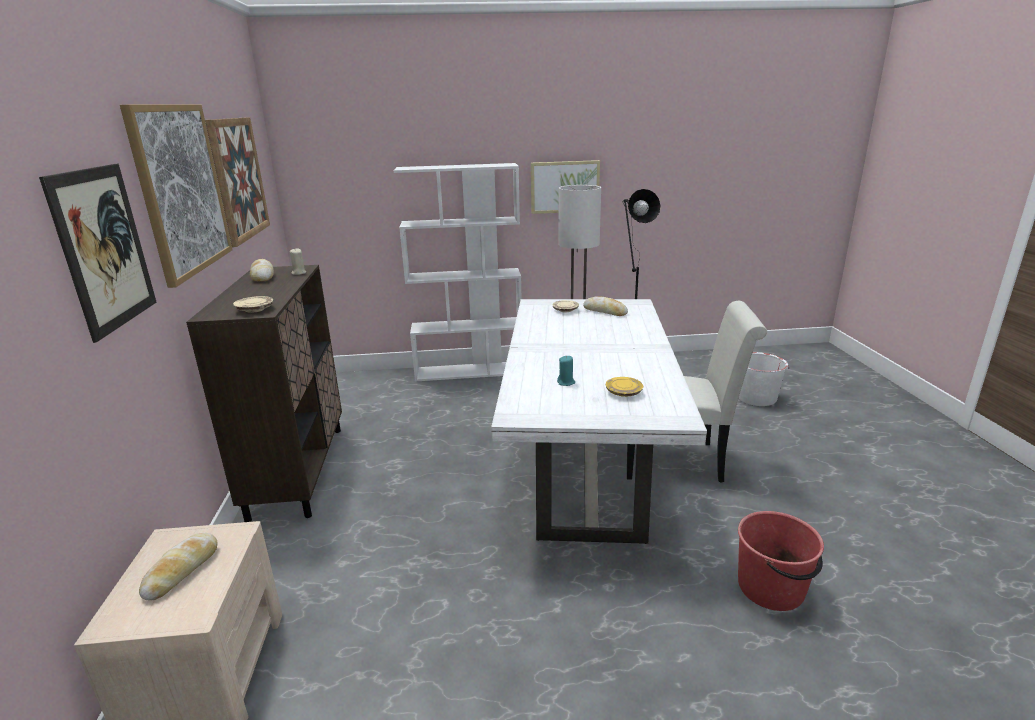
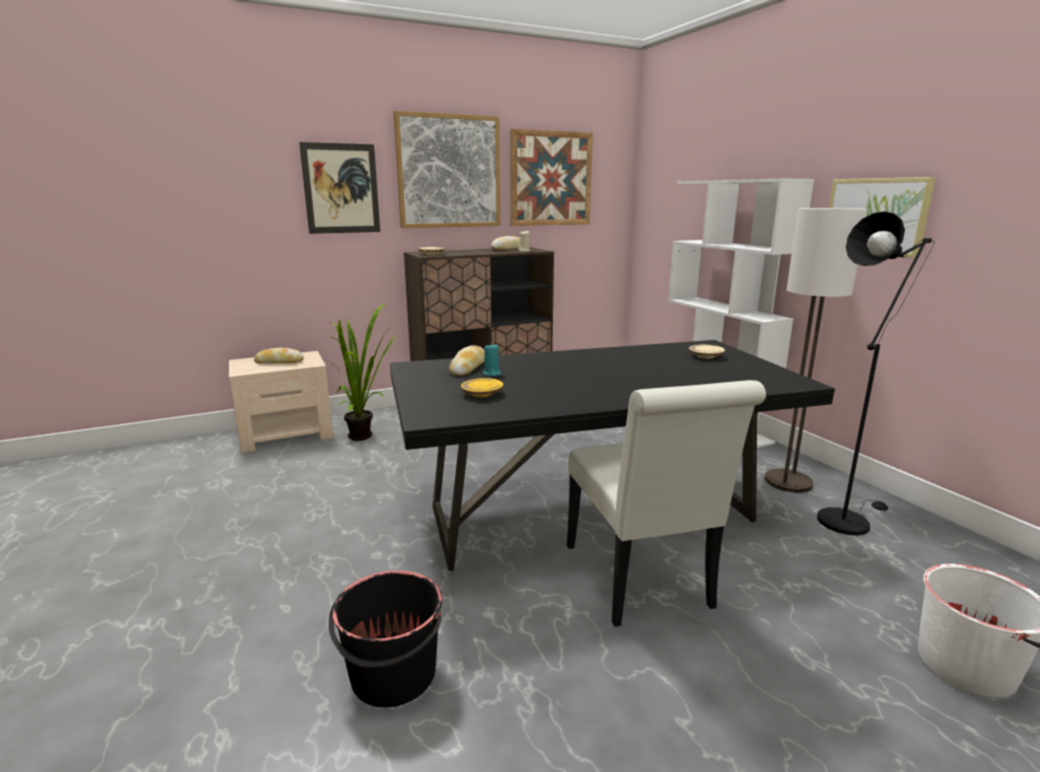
camera: 70 degrees right, 5 degrees down
(306, 578) = (366, 435): none -> potted plant
(587, 460) = (589, 516): white dining table -> black dining table
(605, 311) = (732, 371): bread -> bread (468, 367)
(772, 588) = (393, 676): red bucket -> black bucket

